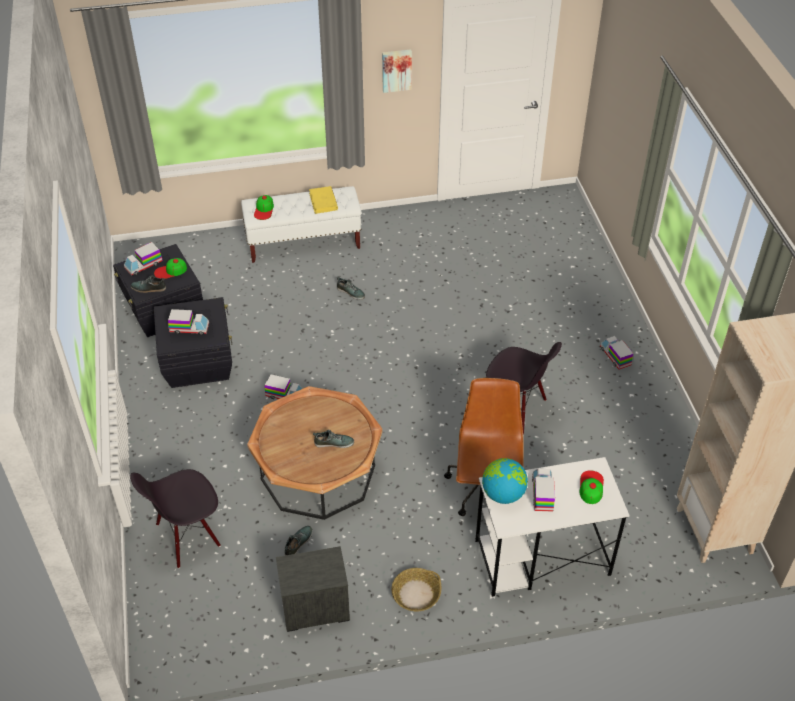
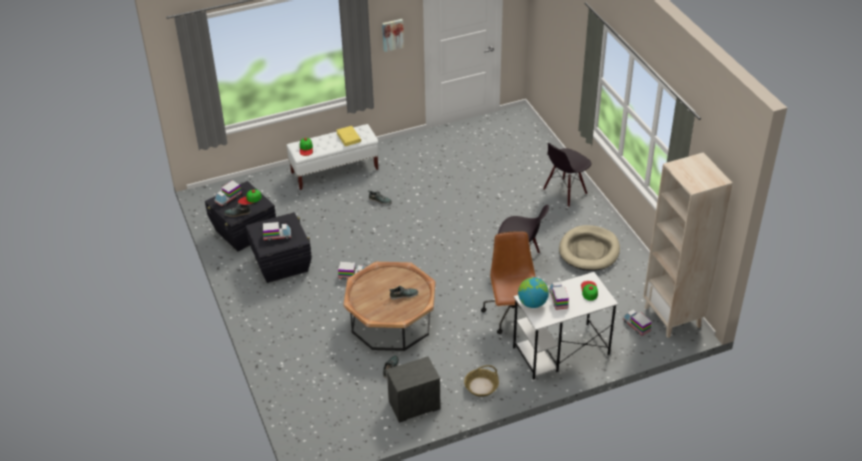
camera: 10 degrees left, 5 degrees down
(187, 536) = (310, 376): black chair -> black chair (565, 192)
(615, 356) = (581, 217): toy truck -> toy truck (636, 325)
(616, 408) = (589, 250): none -> beige dog bed

